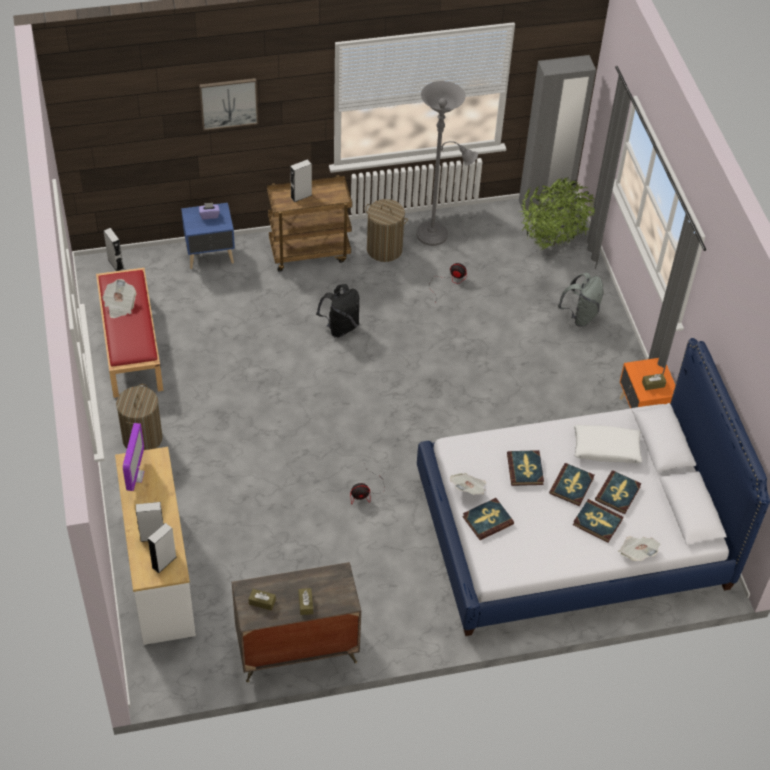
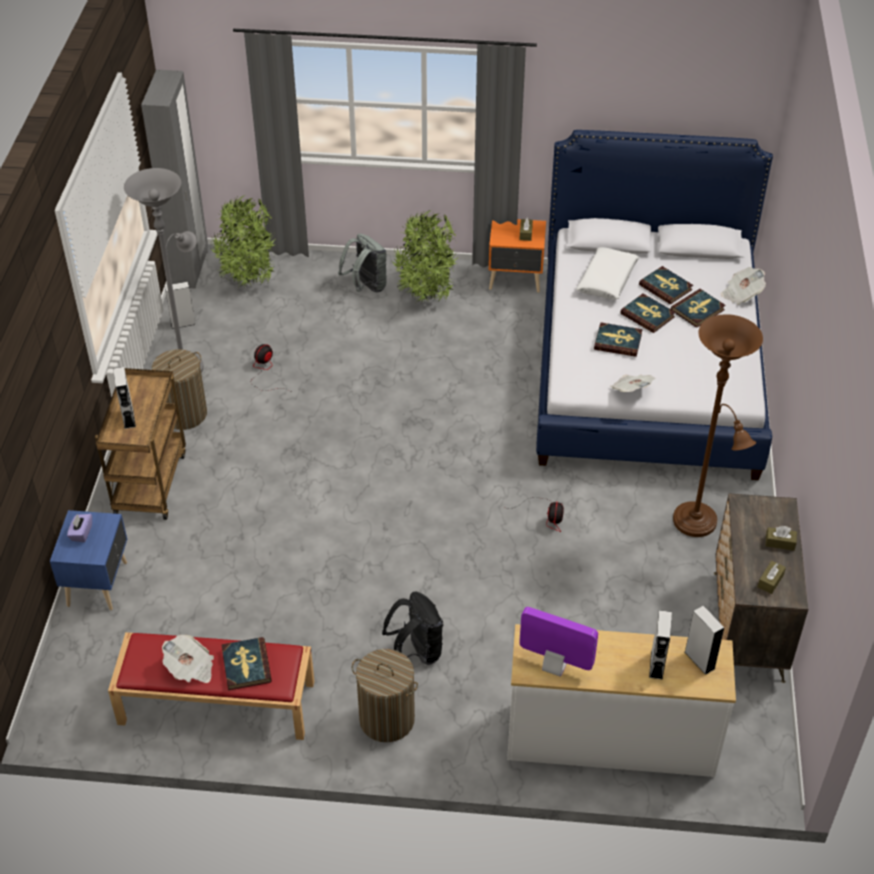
camera: 70 degrees left, 5 degrees down
(115, 264) = (55, 694): grey speaker -> grey speaker (183, 323)
(228, 103) = (30, 375): picture -> none
(340, 327) = (289, 482): black backpack -> black backpack (416, 652)
(395, 598) = (698, 524): none -> brown floor lamp
(487, 520) = (675, 386): book -> book (246, 665)
(592, 357) = (427, 293): none -> potted plant

